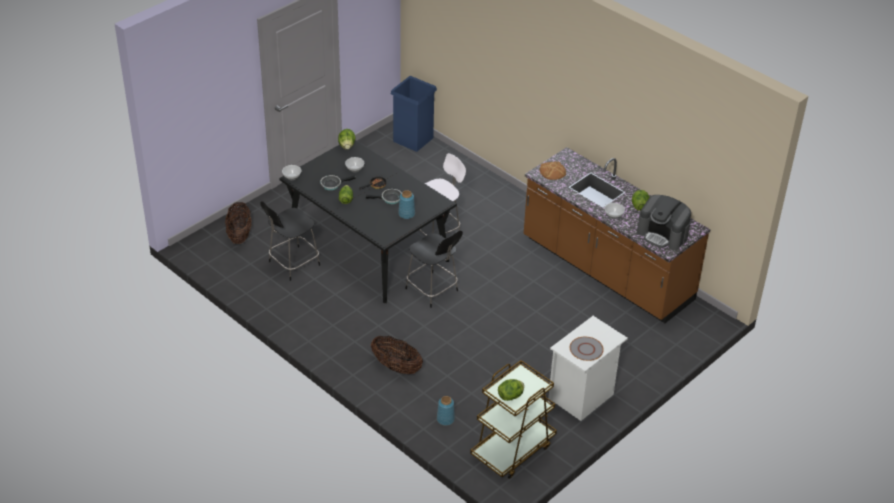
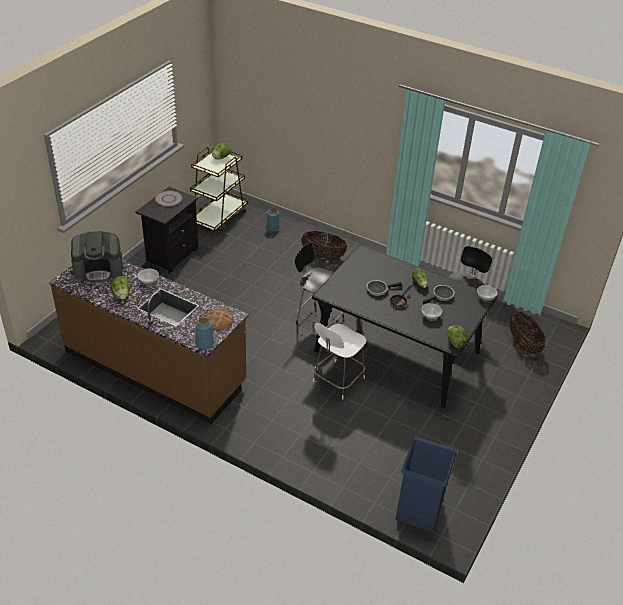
camera: 165 degrees right, 0 degrees up
(406, 214) = (355, 277): blue vase -> blue vase (205, 343)
(582, 397) = (171, 255): white nightstand -> black nightstand
(663, 234) = (99, 269): coffee machine -> coffee machine turned 150 degrees clockwise

